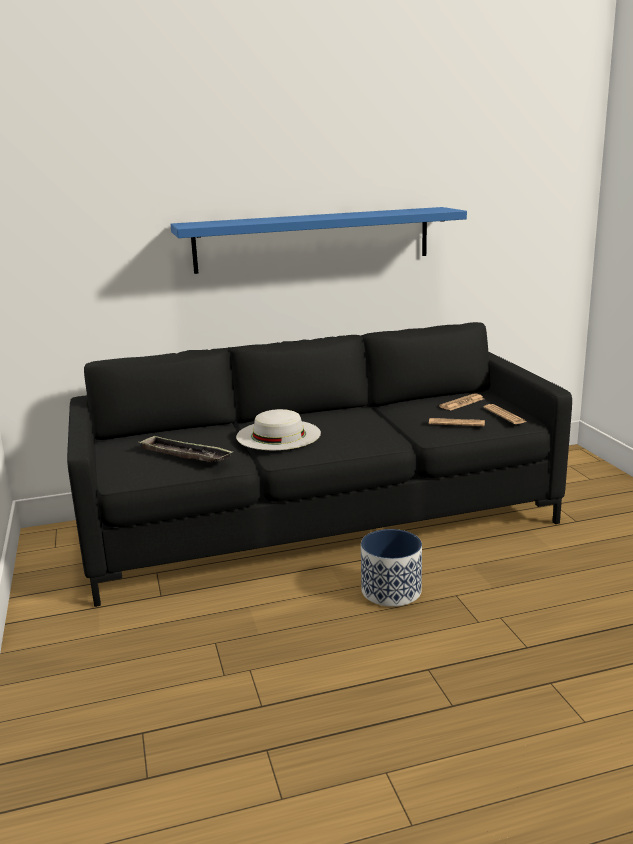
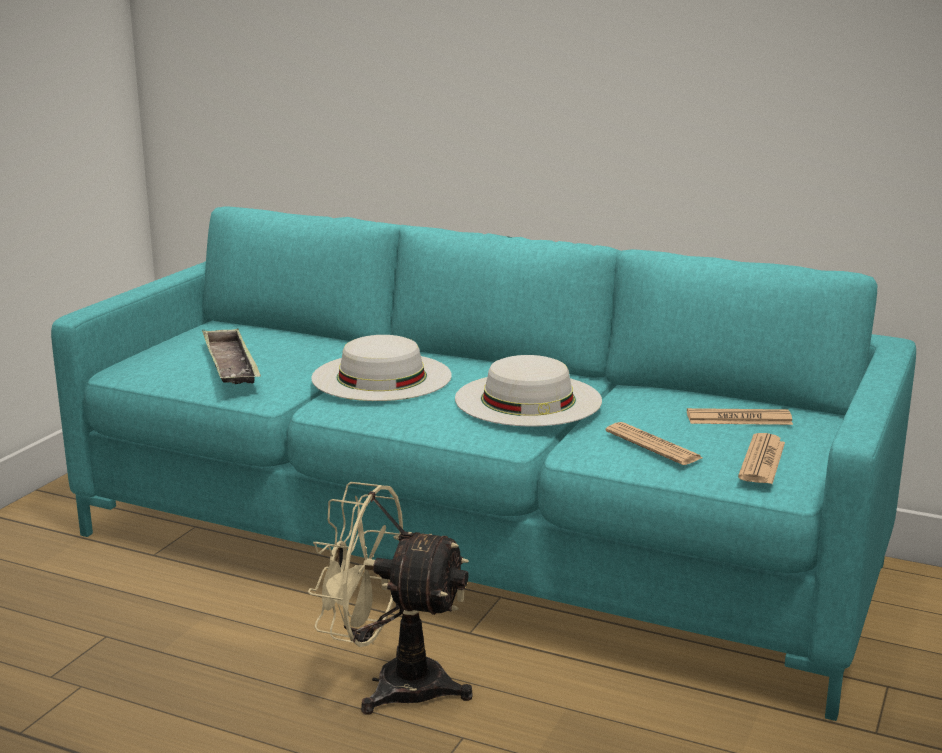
camera: 40 degrees right, 0 degrees up
(313, 239) = (587, 68): blue shelf -> none
(320, 523) = (471, 550): black sofa -> turquoise sofa
(367, 422) = (528, 399): none -> white hat
(391, 591) = (392, 684): planter -> beige fan

